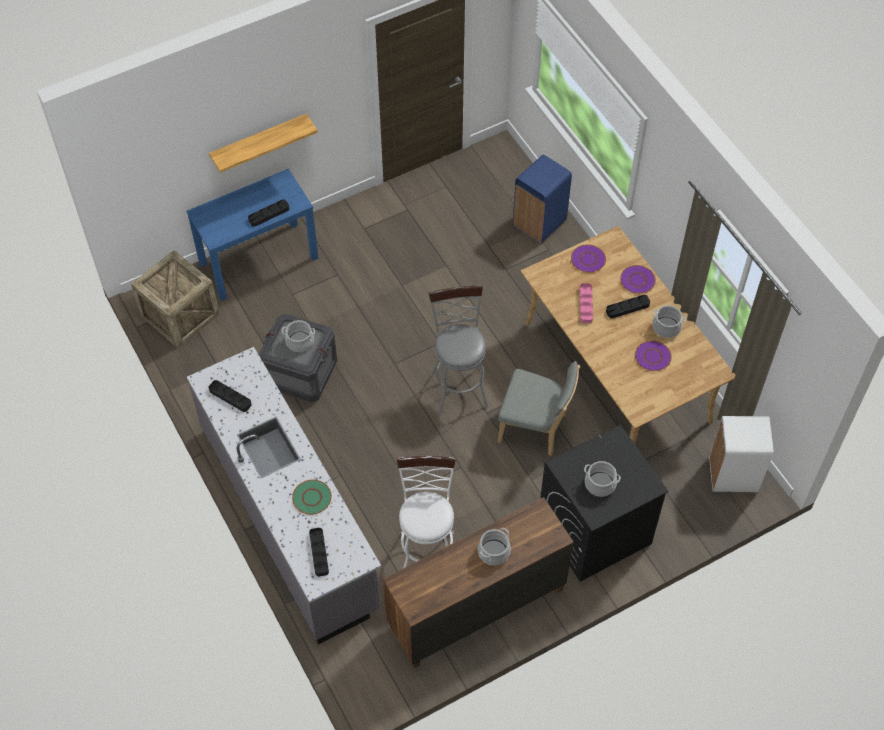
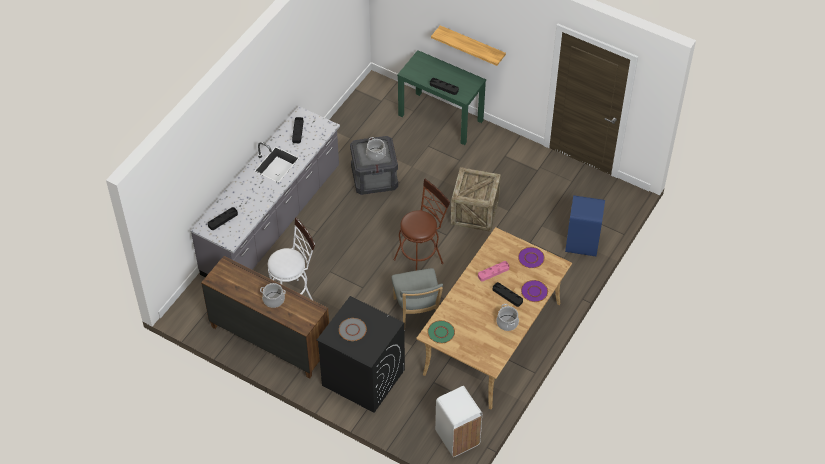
camera: 60 degrees right, 5 degrees down
(180, 315) = (374, 102): crate -> crate (474, 212)
(259, 260) = (441, 118): blue console table -> green console table
(312, 497) = (256, 199): green plate -> green plate (441, 332)
(458, 385) = (421, 259): grey stool -> brown stool
(600, 484) = (352, 330): cooking pot -> grey plate
(652, 357) = (478, 325): purple plate -> none

